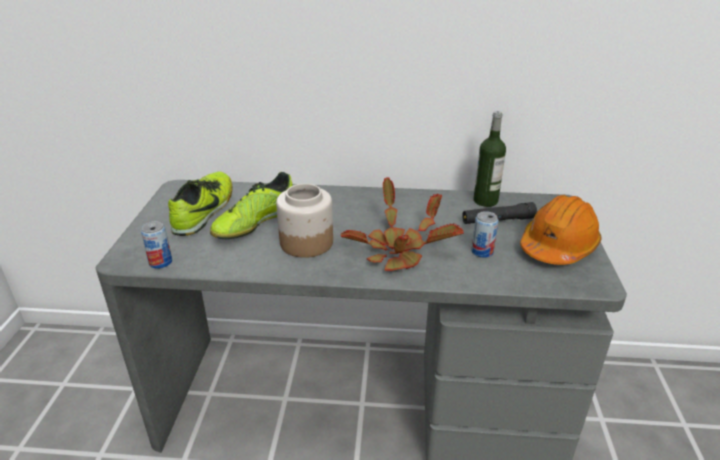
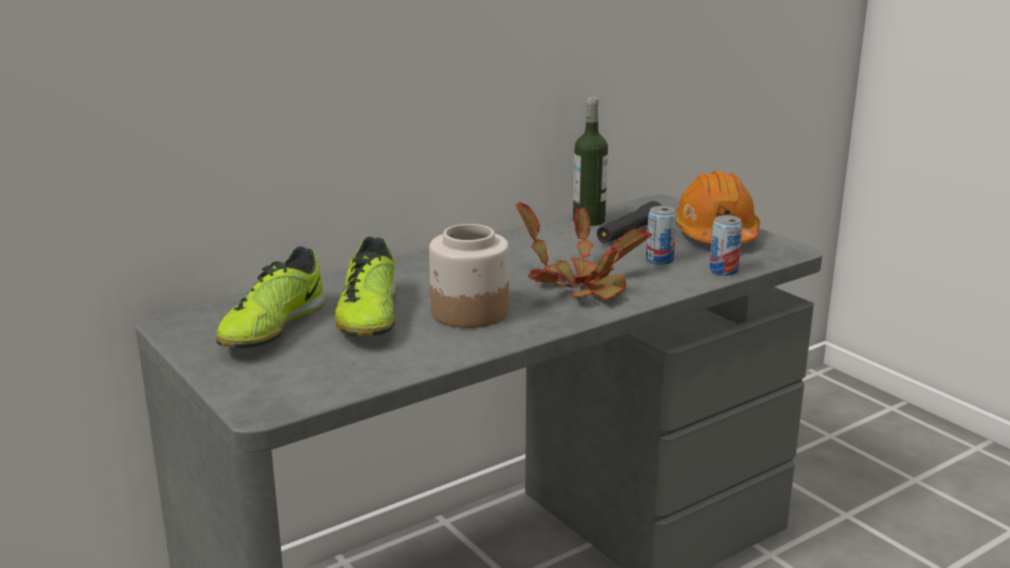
camera: 40 degrees left, 10 degrees down
(160, 262) = (323, 390): can -> can (723, 270)
(205, 210) = (272, 328): shoe -> shoe turned 135 degrees counterclockwise

